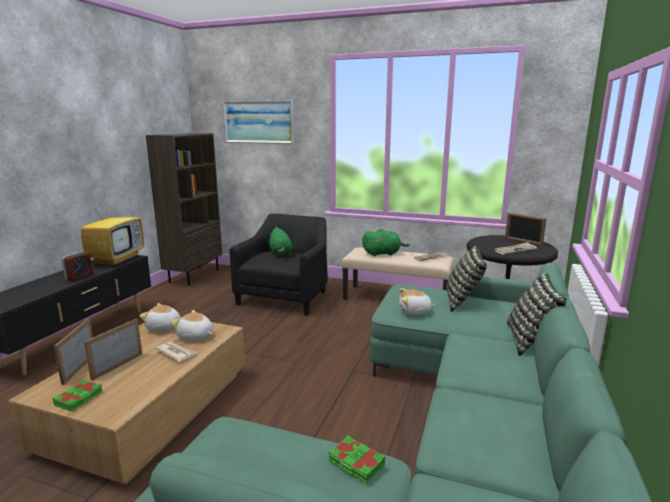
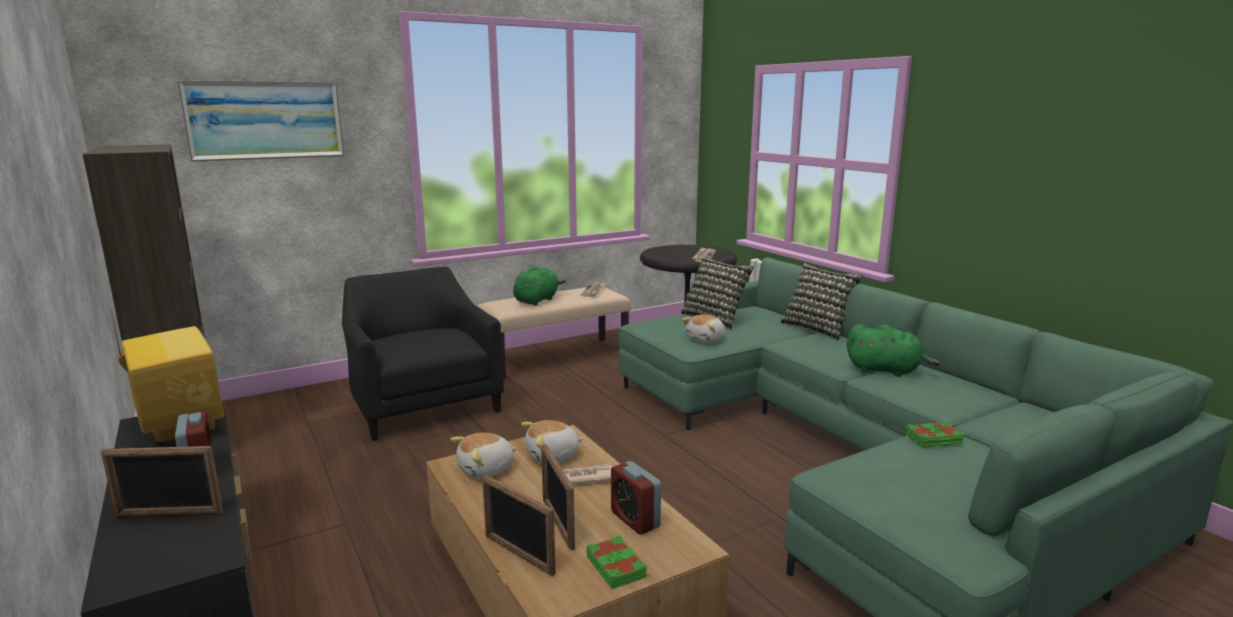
camera: 50 degrees left, 0 degrees up
(137, 385) = (635, 520): none -> alarm clock
(281, 254) = (414, 336): green plush toy -> green plush toy (886, 371)
(523, 242) = (688, 249): picture frame -> picture frame (169, 514)

